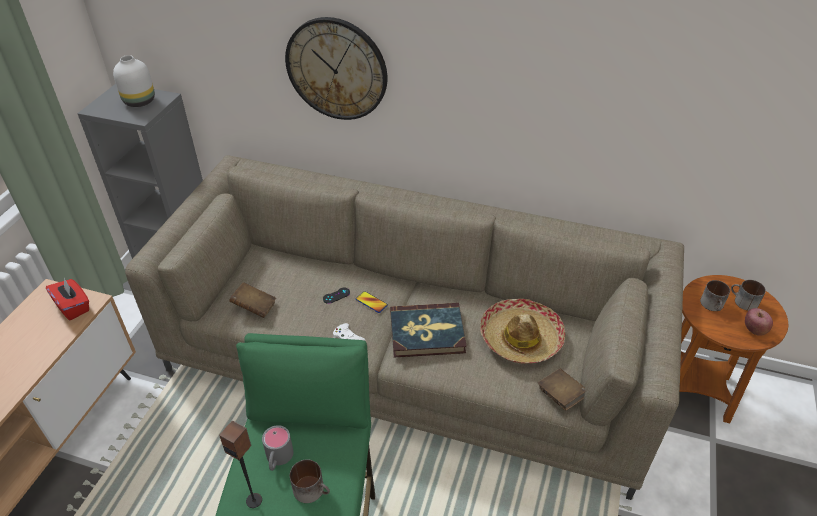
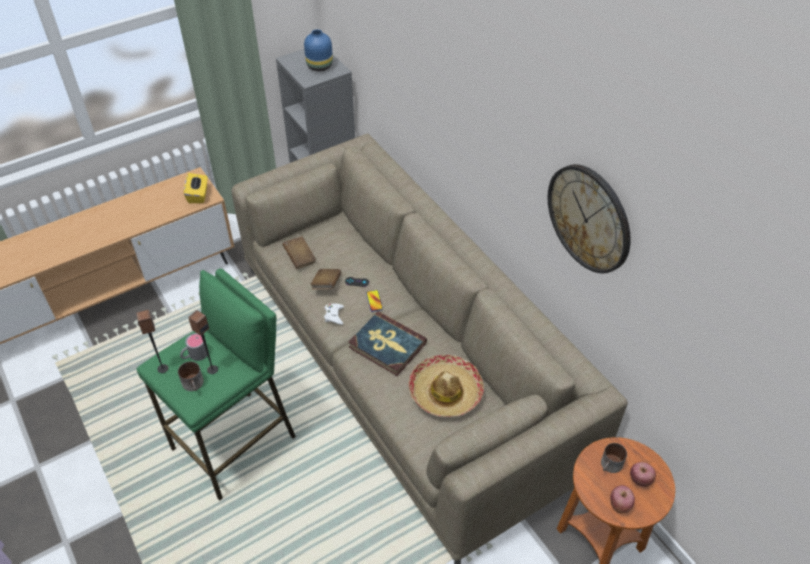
camera: 40 degrees right, 5 degrees up
(73, 307) = (198, 195): red tissue box -> yellow tissue box
(138, 102) = (319, 66): white vase -> blue vase
(316, 459) = (212, 369): none -> speaker
(336, 69) = (434, 107): wall clock -> wall clock (589, 218)
(561, 396) = (427, 447): brown book -> brown book (326, 285)
(742, 302) = (640, 480): mug -> apple

